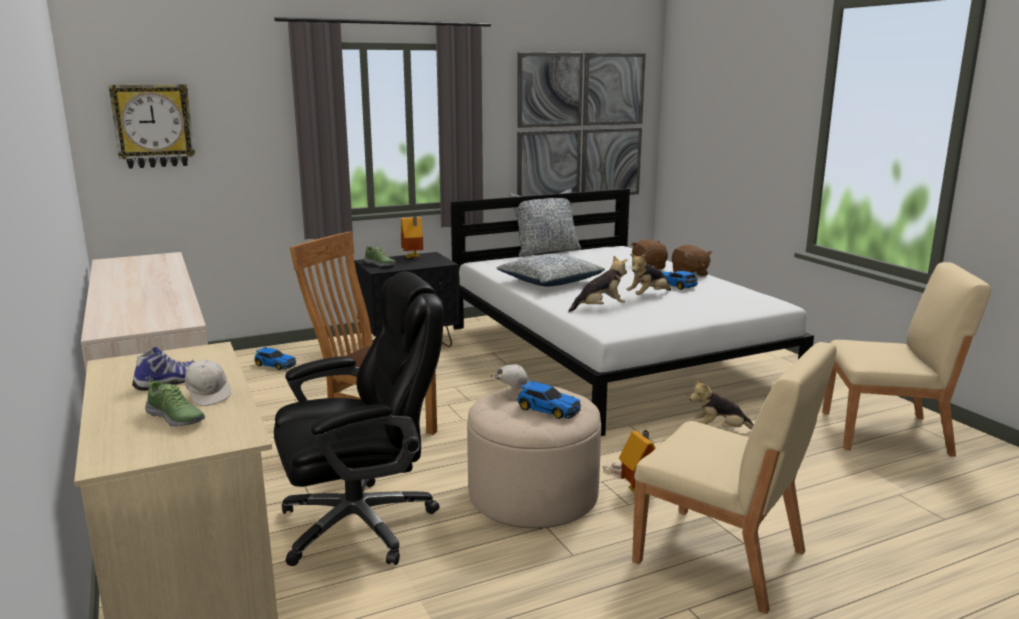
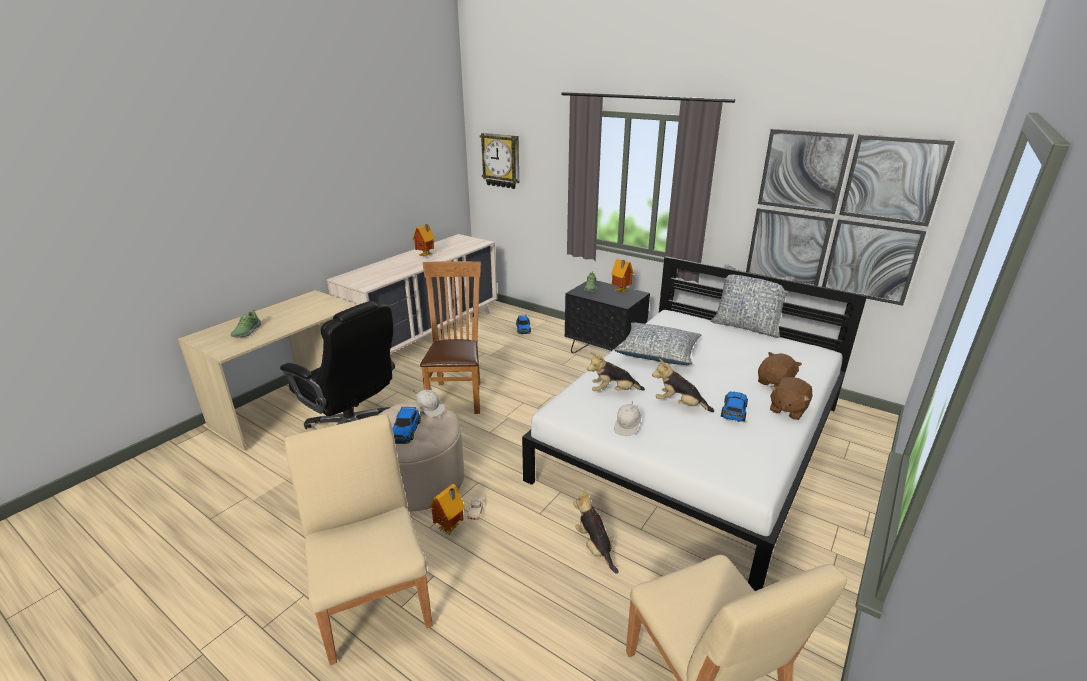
camera: 60 degrees right, 10 degrees up
(140, 282) = (426, 255): none -> toy house
(169, 383) = (291, 314): shoe -> none
(208, 395) = (277, 327): white cap -> white cap (627, 427)
(600, 308) = (613, 392): plush toy -> plush toy turned 135 degrees clockwise
(721, 558) = (374, 598): beige chair -> beige chair turned 150 degrees clockwise

